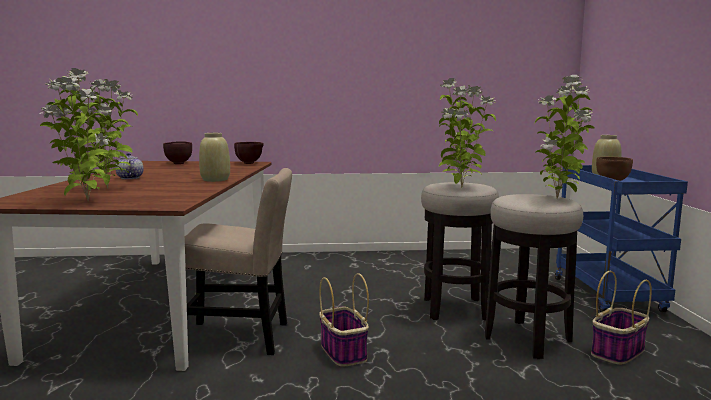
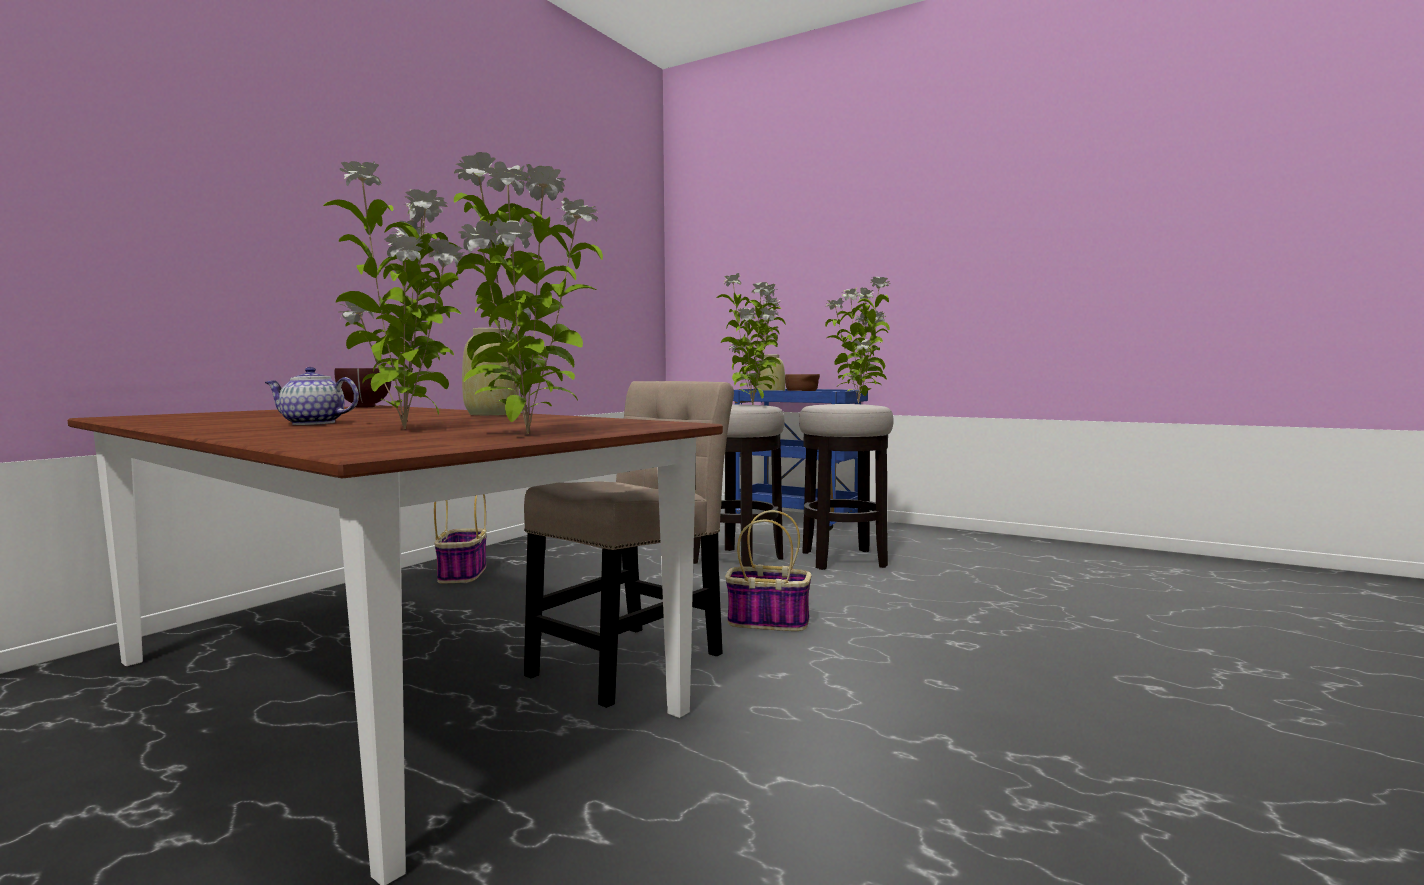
camera: 55 degrees left, 5 degrees down
(179, 163) = (219, 413): brown bowl -> none
(617, 352) = (903, 547): basket -> basket (462, 574)

